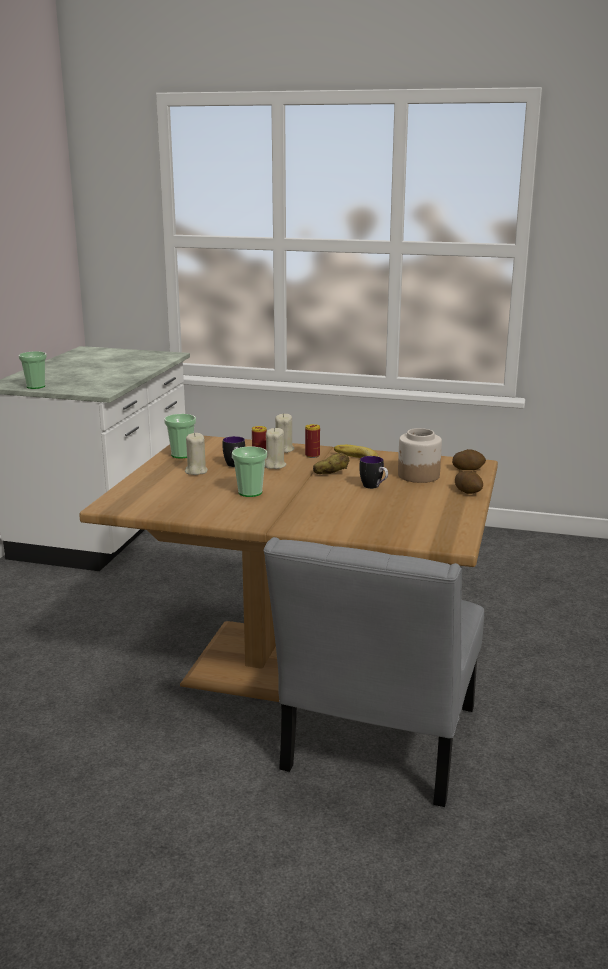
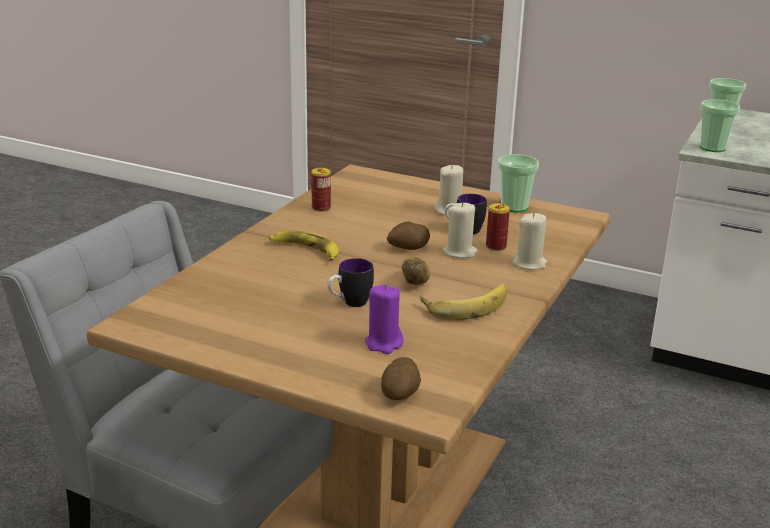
camera: 100 degrees right, 5 degrees up
(250, 492) = (365, 231): cup -> cup (712, 148)
(296, 507) = (306, 250): none -> banana
(312, 455) = (498, 279): can -> can (321, 208)
(418, 476) = (384, 343): jar -> purple candle
(468, 492) = (296, 371): potato -> potato (408, 248)

